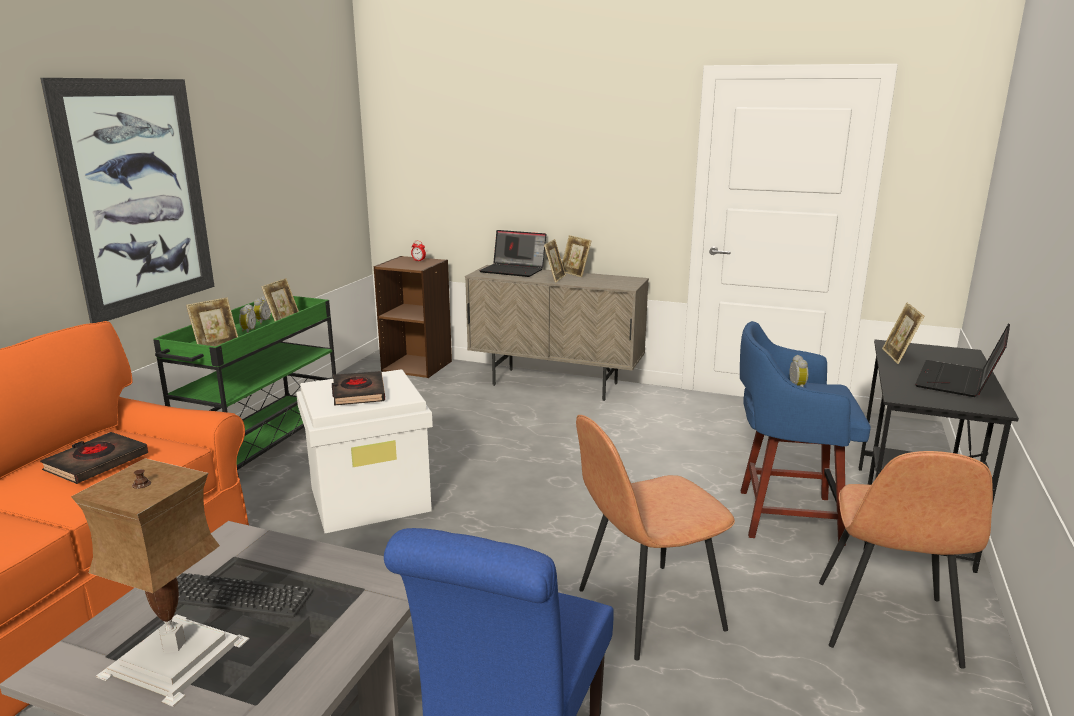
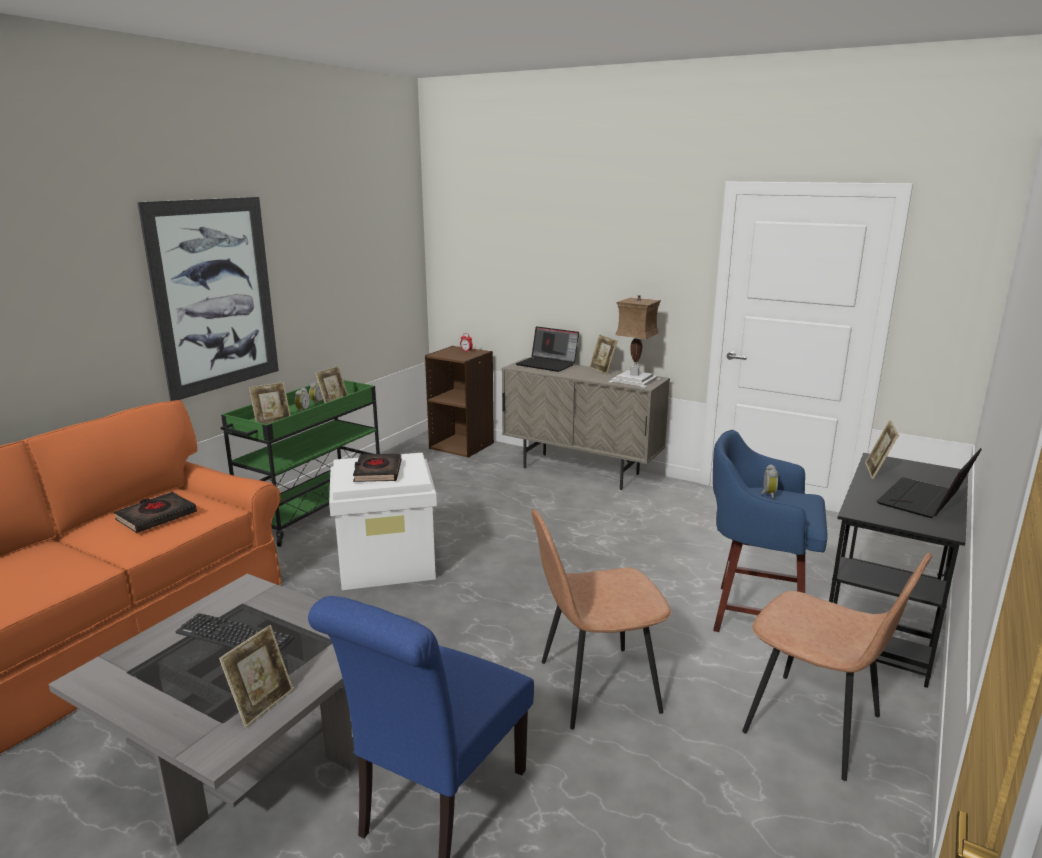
camera: 10 degrees right, 0 degrees up
(175, 659) = (174, 680): table lamp -> table lamp (635, 380)
(555, 278) = (581, 374): picture frame -> picture frame (262, 704)
(886, 625) = (816, 726): brown chair -> brown chair turned 75 degrees counterclockwise

